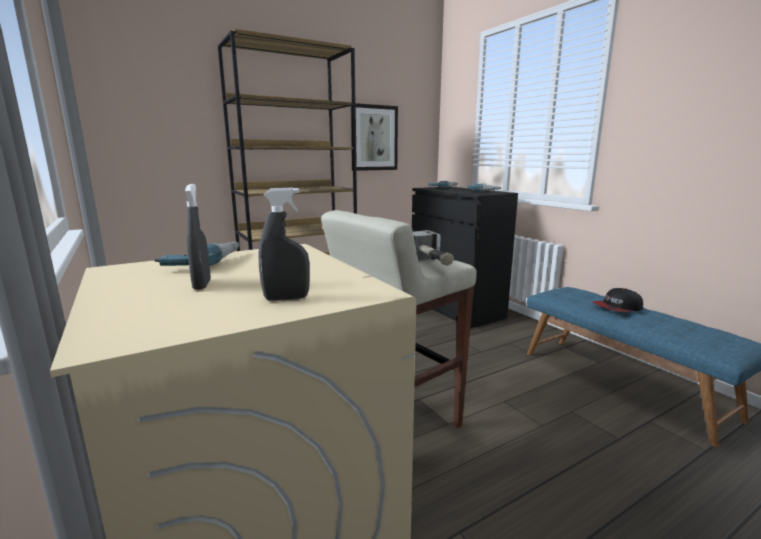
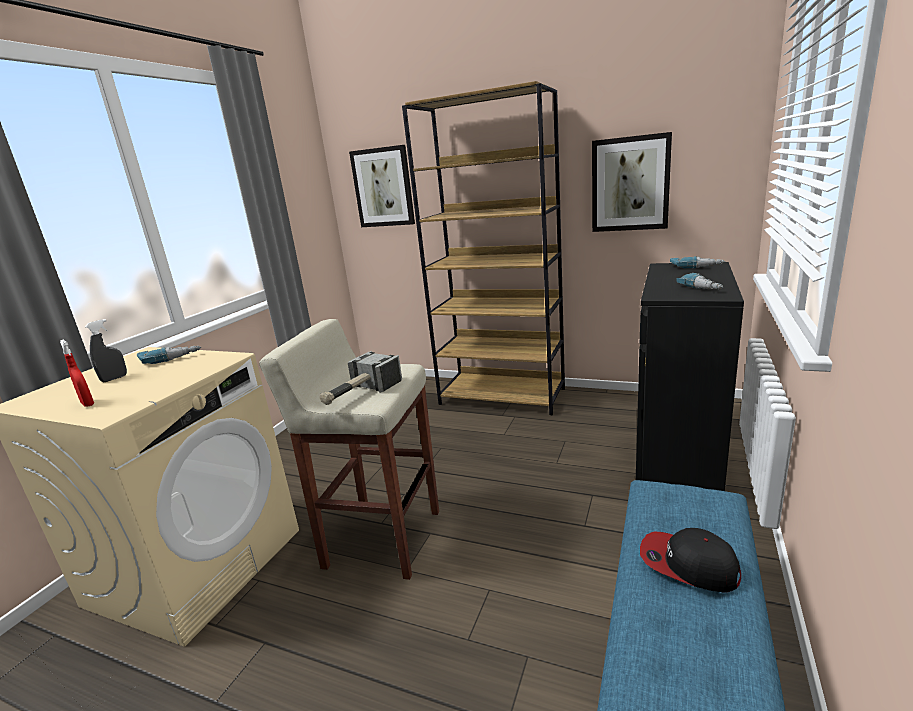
camera: 55 degrees right, 5 degrees up
(147, 115) = (383, 187): none -> picture
(286, 298) = (87, 404): grey spray bottle -> red spray bottle

